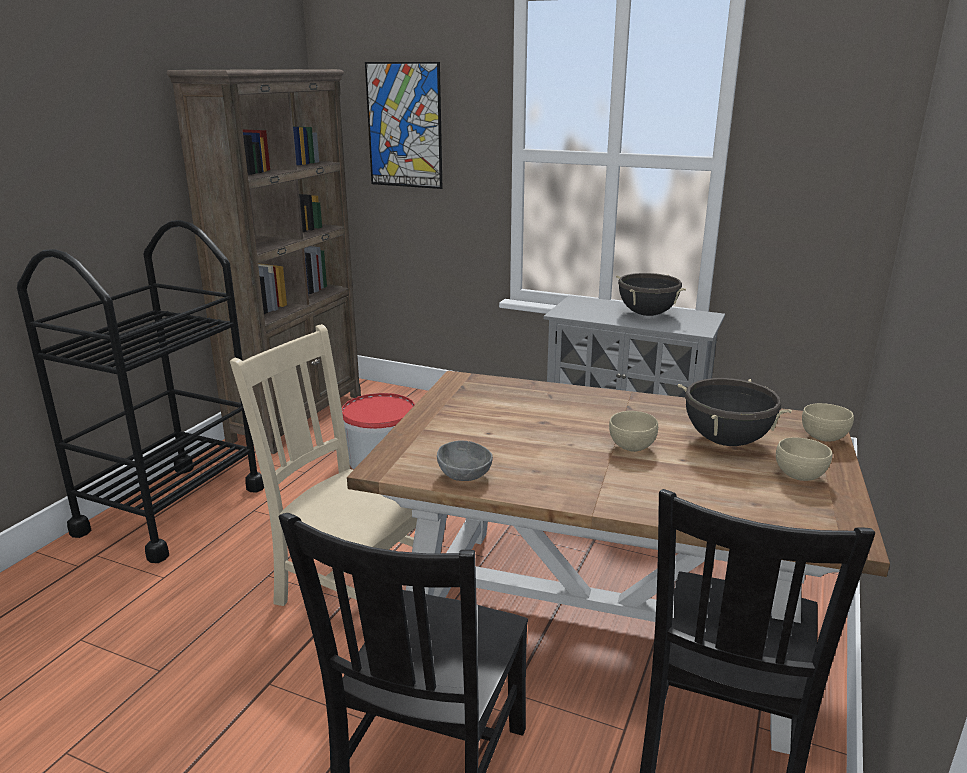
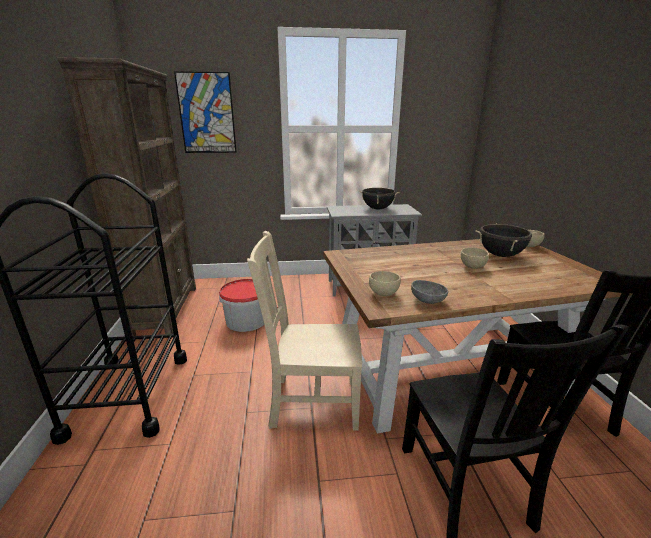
camera: 30 degrees left, 0 degrees up
(799, 476) = (550, 263): beige bowl -> beige bowl (383, 294)

